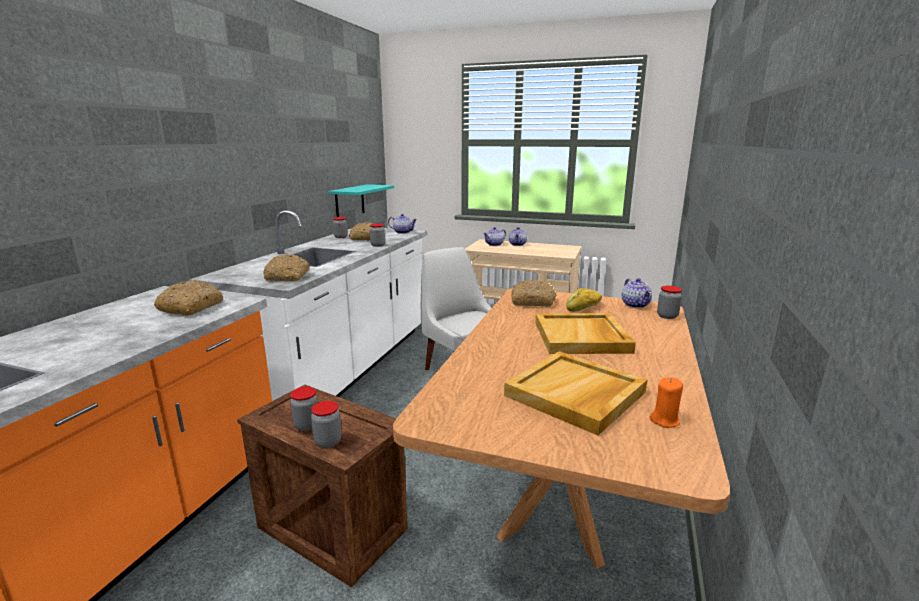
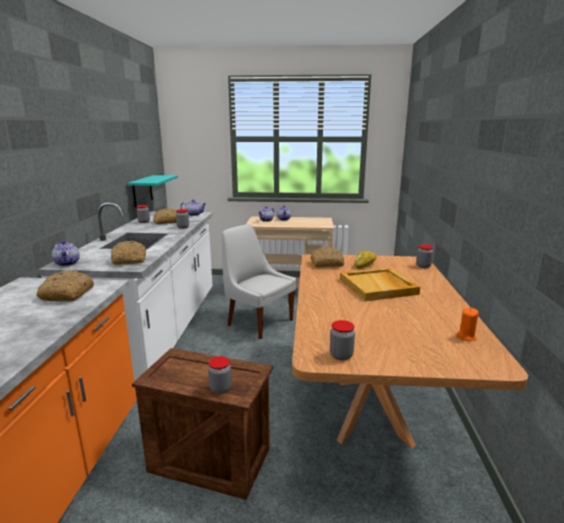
camera: 15 degrees left, 0 degrees up
(306, 425) = (195, 379): jar -> jar (341, 355)
(575, 394) = (401, 327): beige tray -> none
(636, 305) = (398, 260): teapot -> teapot (68, 263)

